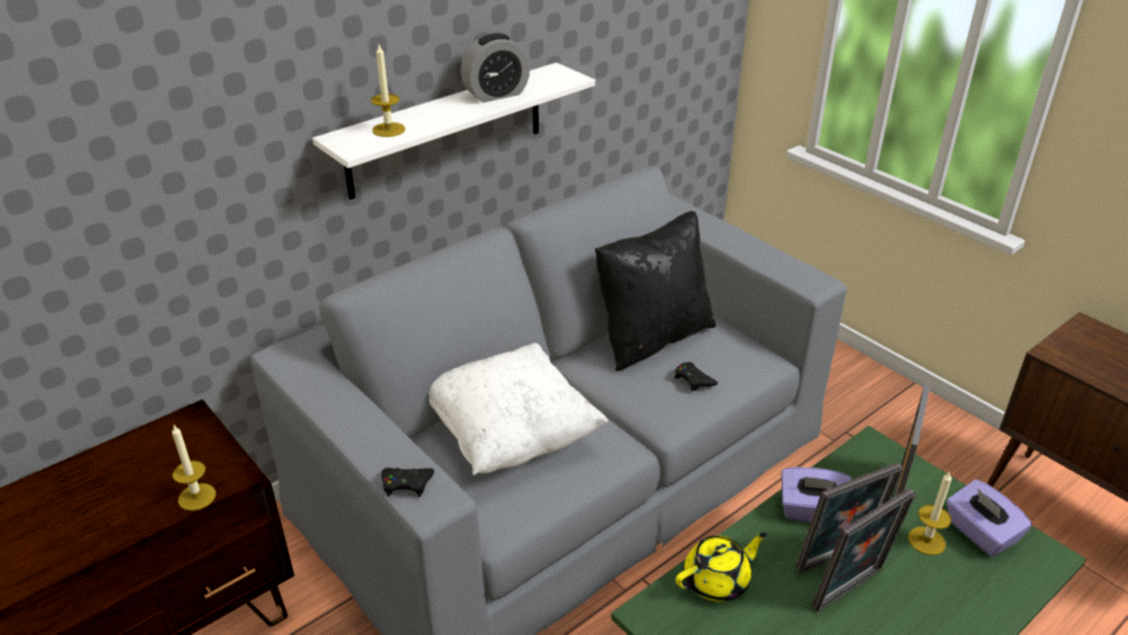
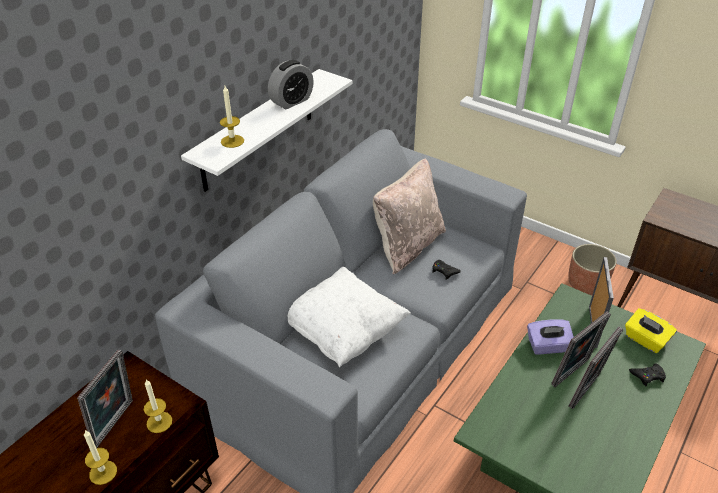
camera: 15 degrees left, 5 degrees up
(142, 488) = (116, 424): none -> picture frame
(406, 484) = (307, 384): black game controller -> black game controller (648, 376)
(652, 337) = (407, 246): black pillow -> beige pillow
(717, 581) = (509, 403): yellow teapot -> none
(926, 541) = (618, 351): candle -> candle (103, 472)
(940, 452) = (586, 285): none -> planter
(980, 533) = (645, 340): purple tissue box -> yellow tissue box

